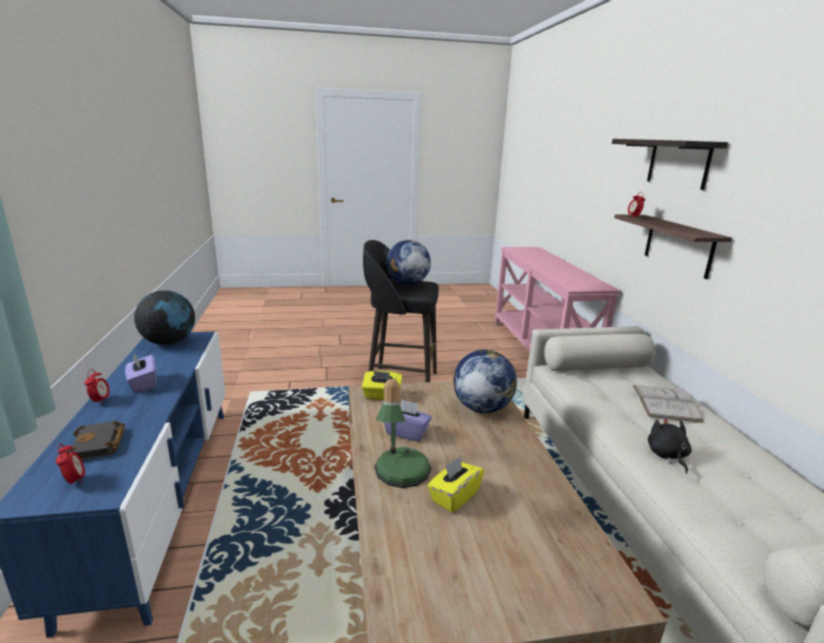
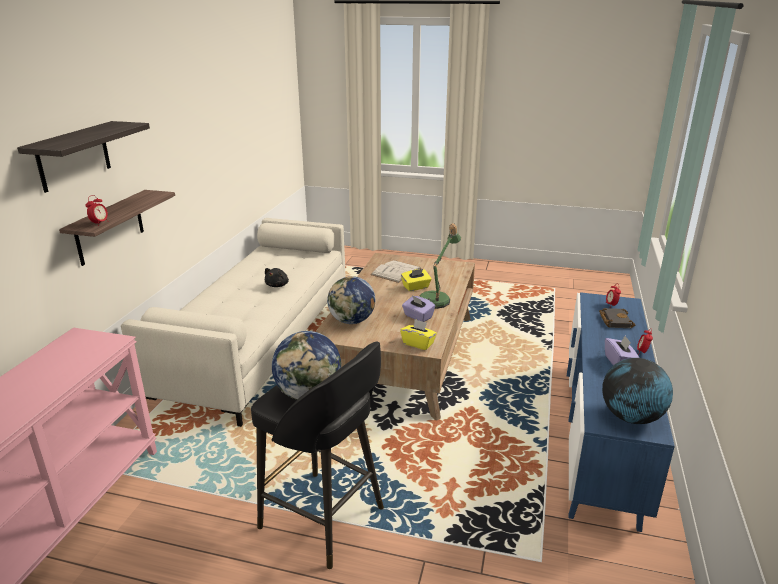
camera: 155 degrees left, 5 degrees up
(665, 403) = (216, 304): white book -> white book (396, 271)

